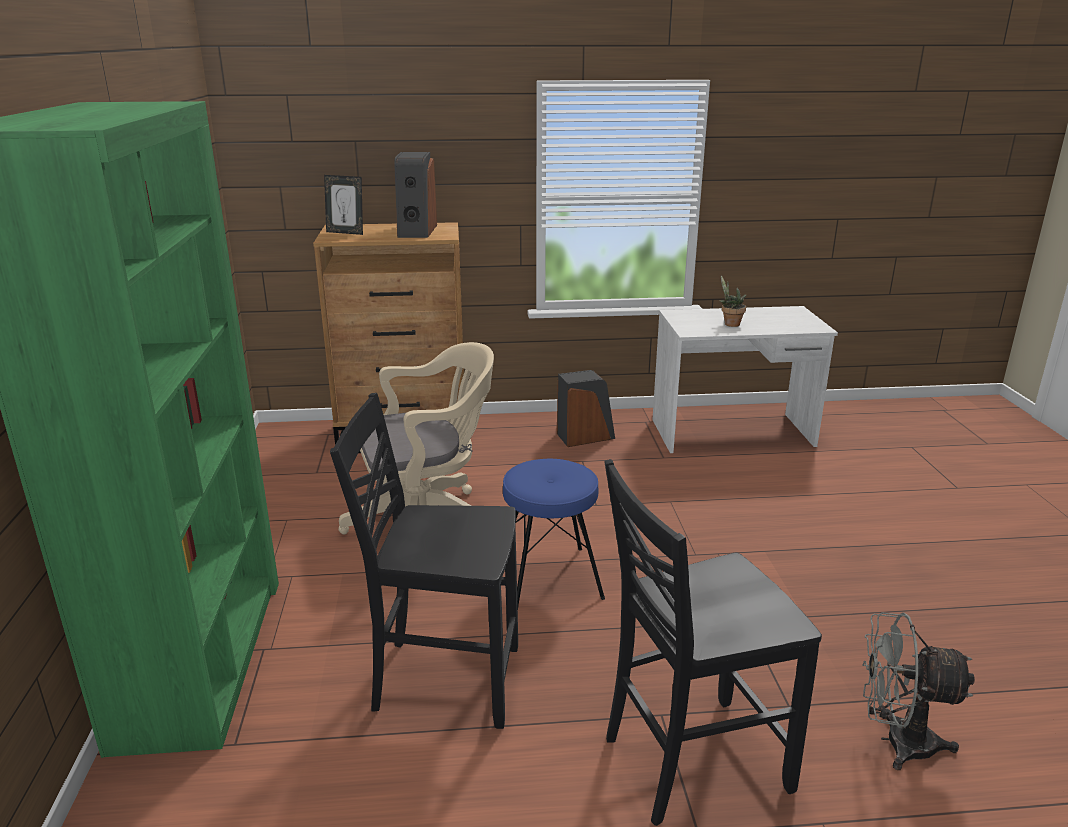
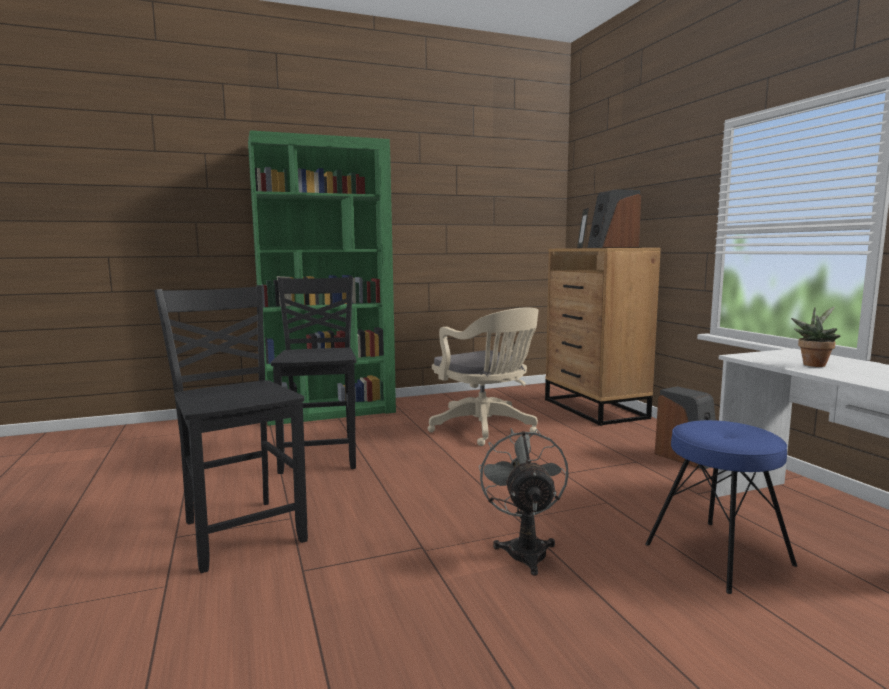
camera: 75 degrees right, 15 degrees down
(549, 578) = (441, 469): blue stool -> blue stool (718, 554)
(896, 741) = (251, 631): grey fan -> grey fan (525, 549)

